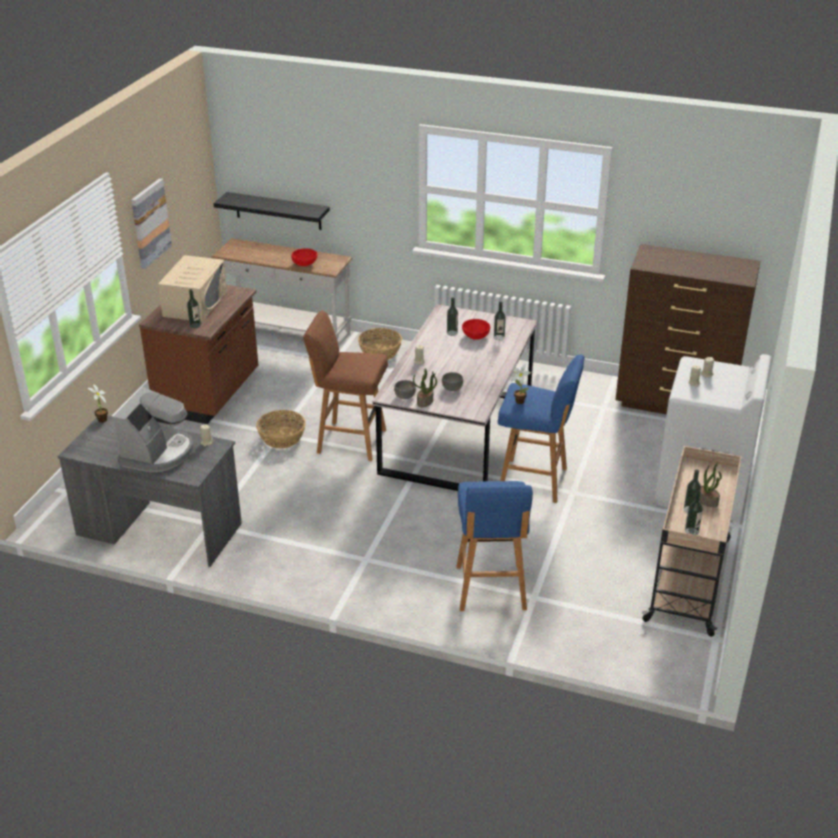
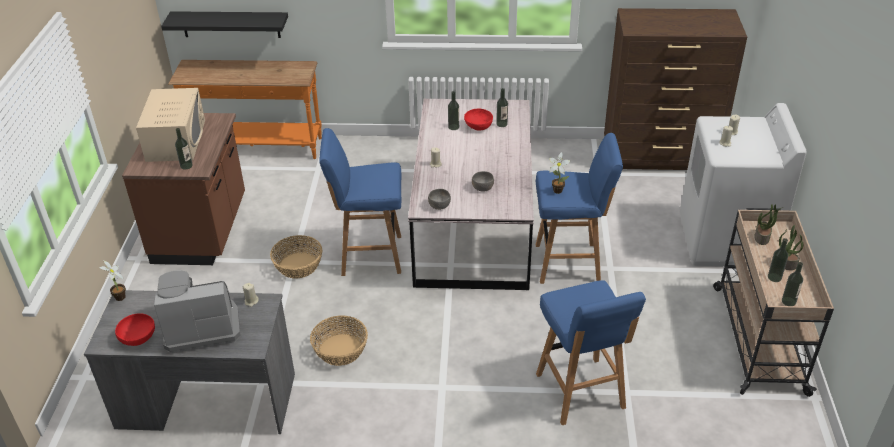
camera: 15 degrees left, 5 degrees up
(150, 223) = (107, 60): picture -> none
(158, 453) = (201, 326): coffee machine -> coffee machine turned 105 degrees counterclockwise
(287, 333) = (257, 148): white console table -> orange console table
(305, 263) = (272, 76): red bowl -> red bowl (138, 337)
(349, 440) = (369, 255): brown stool -> blue stool
(380, 352) = (360, 153): basket -> basket (341, 349)
(425, 402) = (463, 208): potted plant -> potted plant (762, 237)

